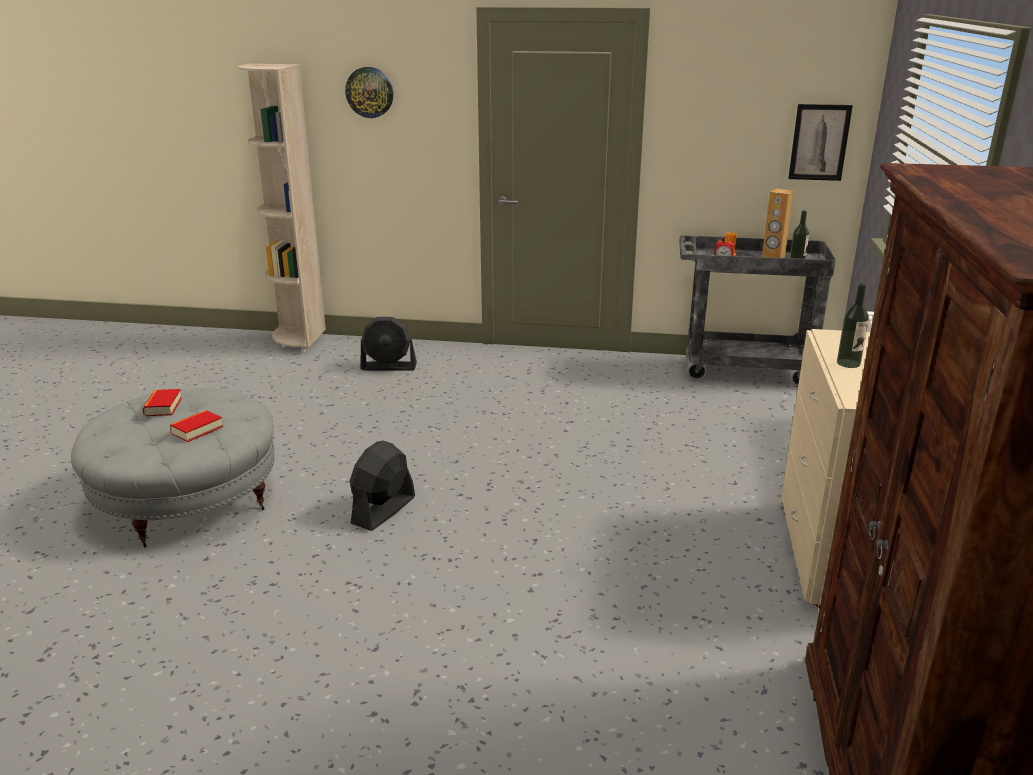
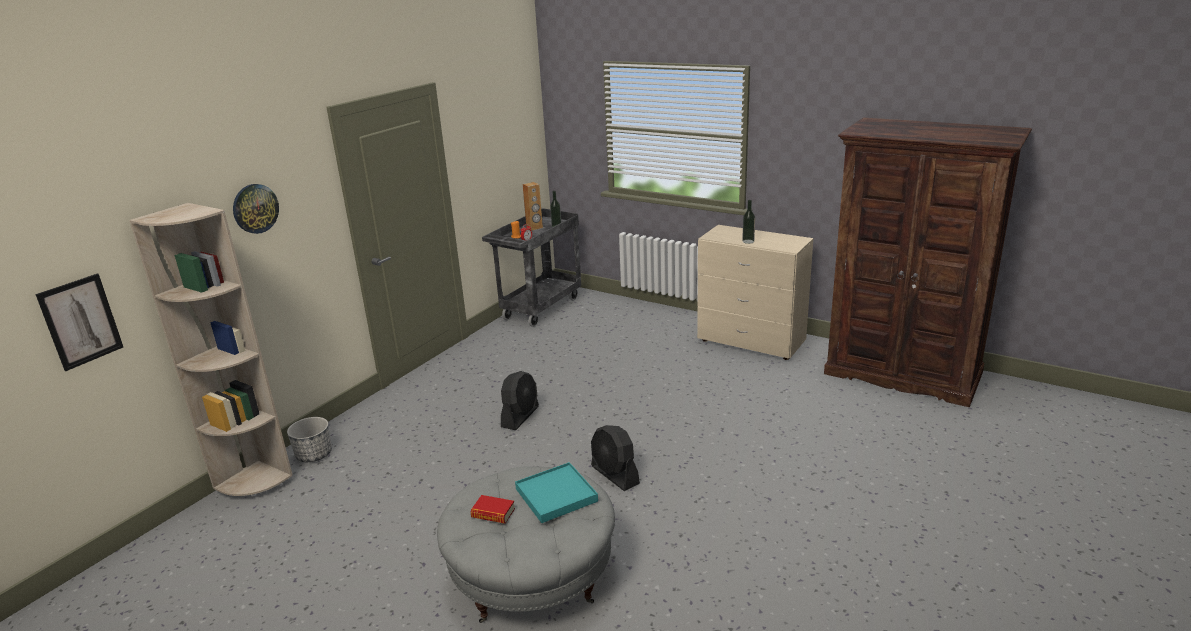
camera: 65 degrees left, 0 degrees up
(197, 430) = (556, 495): book -> turquoise tray
(353, 349) = (314, 455): none -> planter
(389, 367) = (376, 440): black fan -> black fan (520, 416)
(819, 142) = (526, 148): picture -> picture (81, 321)

